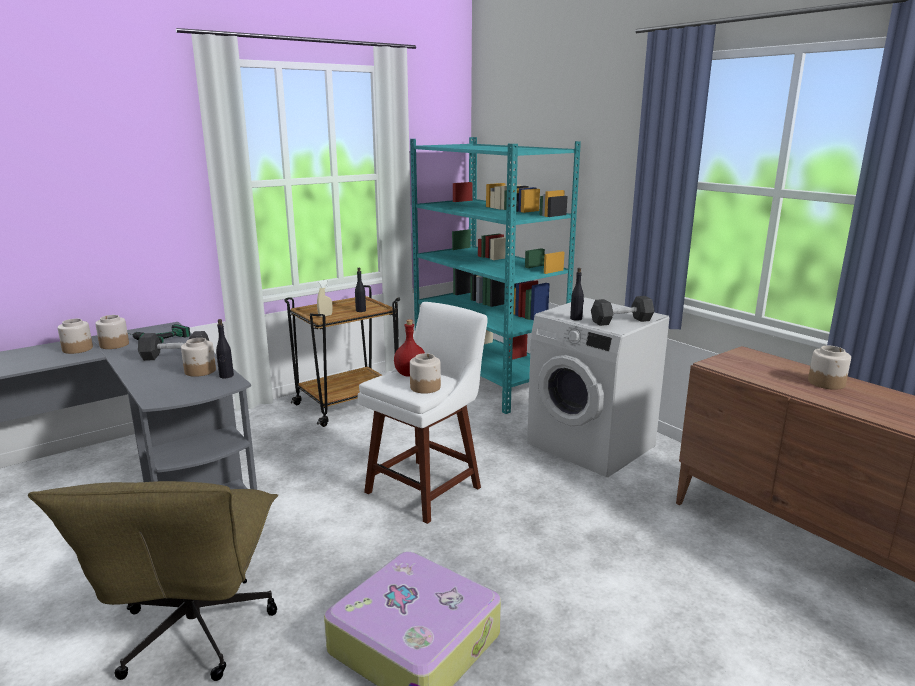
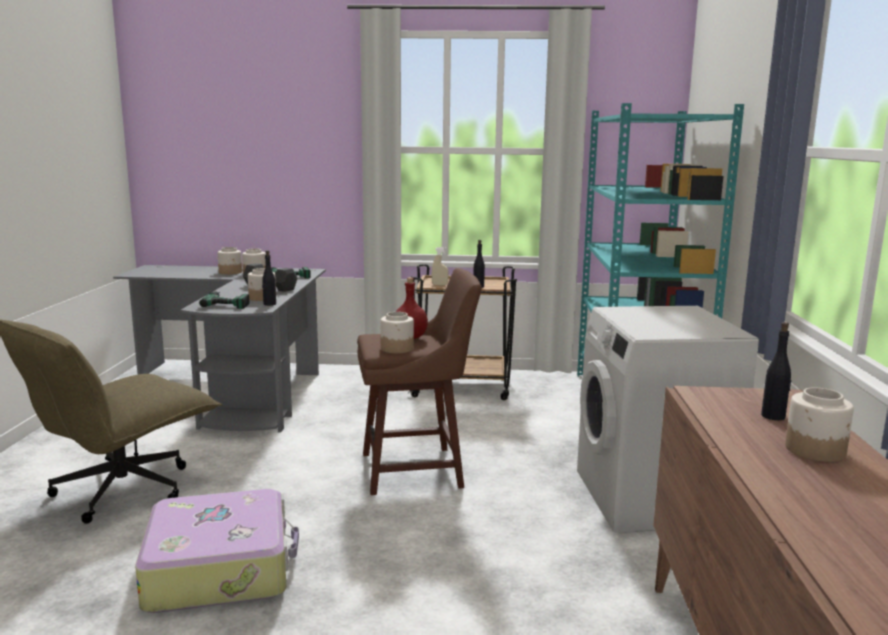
camera: 40 degrees right, 5 degrees down
(177, 386) = (228, 302): none -> power drill
(427, 487) = (417, 469): white stool -> brown stool
(576, 318) = (625, 318): black bottle -> black bottle (773, 416)
(621, 321) = (674, 330): black dumbbell -> none

